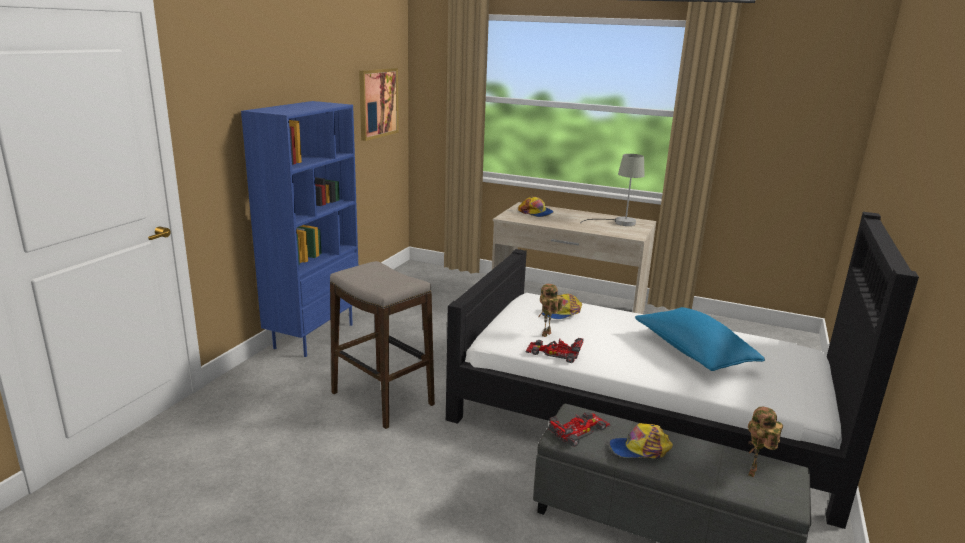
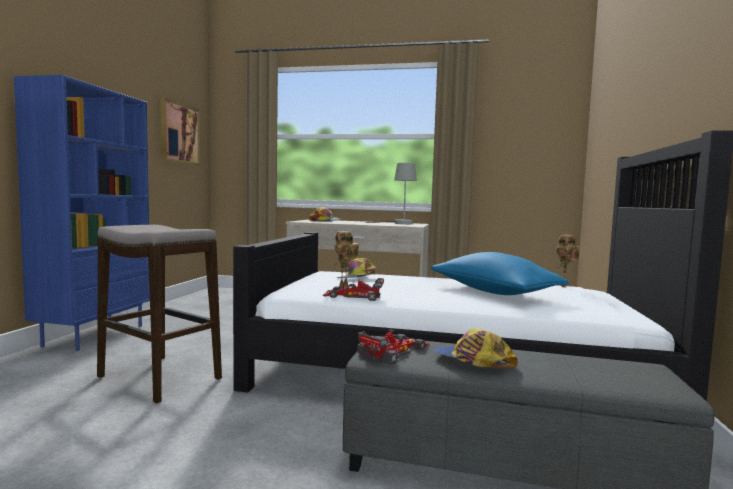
camera: 10 degrees left, 15 degrees down
(640, 450) = (472, 362): cap -> cap turned 60 degrees clockwise
(754, 473) = (613, 371): toy robot -> toy robot (565, 286)

